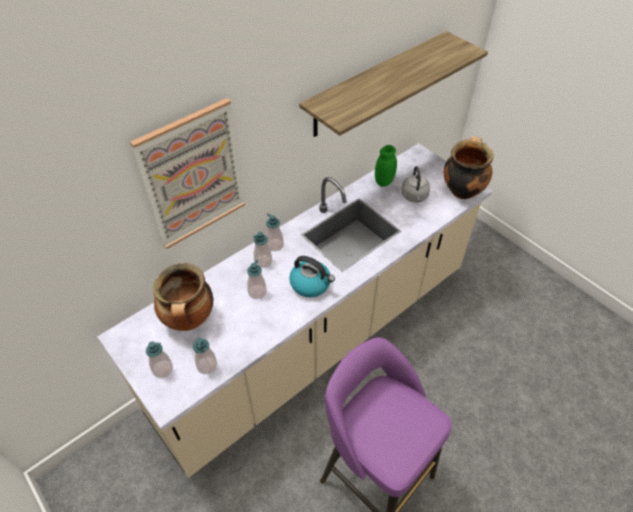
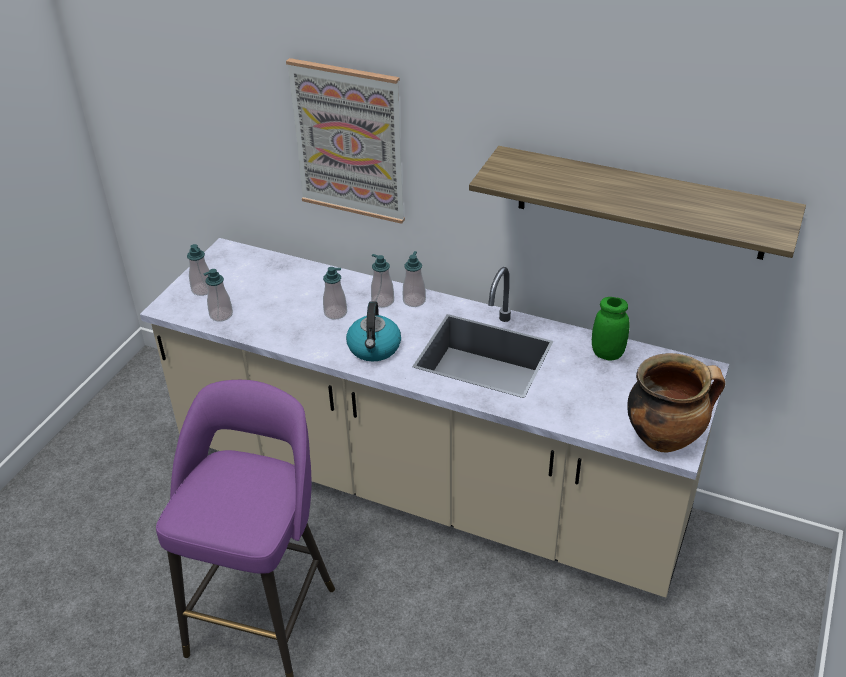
camera: 65 degrees right, 10 degrees down
(190, 320) = (270, 283): cooking pot -> none
(414, 197) = (603, 392): grey kettle -> none

